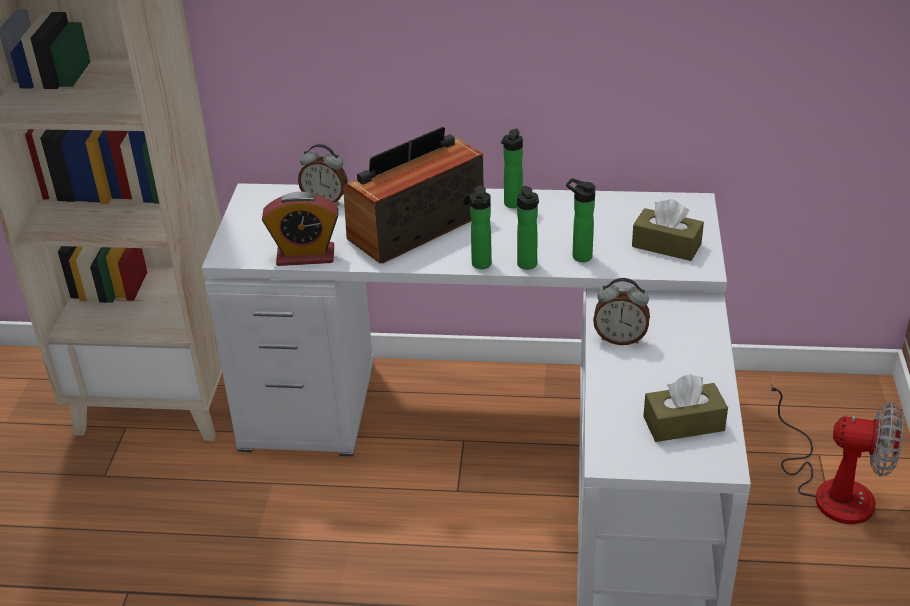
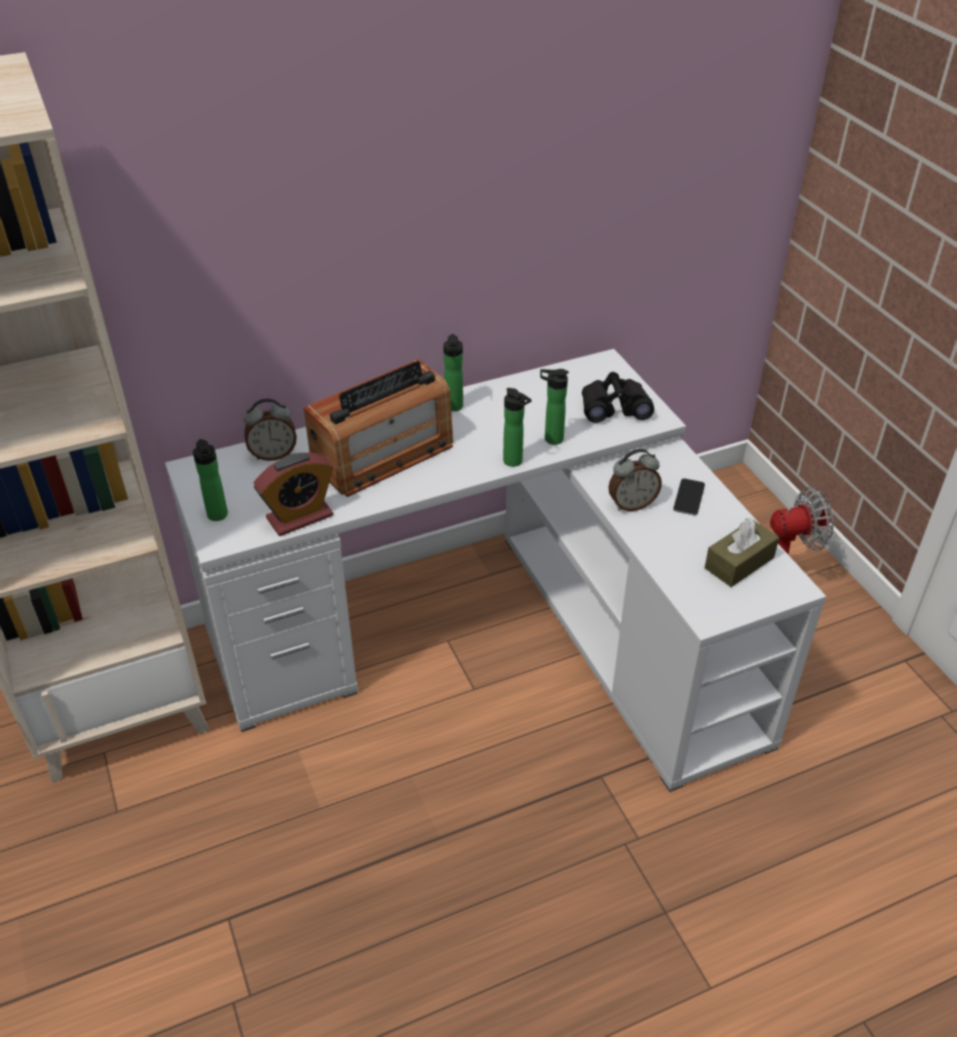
camera: 30 degrees left, 5 degrees up
(416, 227) = (383, 455): radio -> radio turned 150 degrees counterclockwise
(481, 265) = (474, 475): bottle -> bottle (218, 516)
(666, 245) = (614, 407): brown tissue box -> black binoculars
(684, 350) = (689, 497): none -> phone

